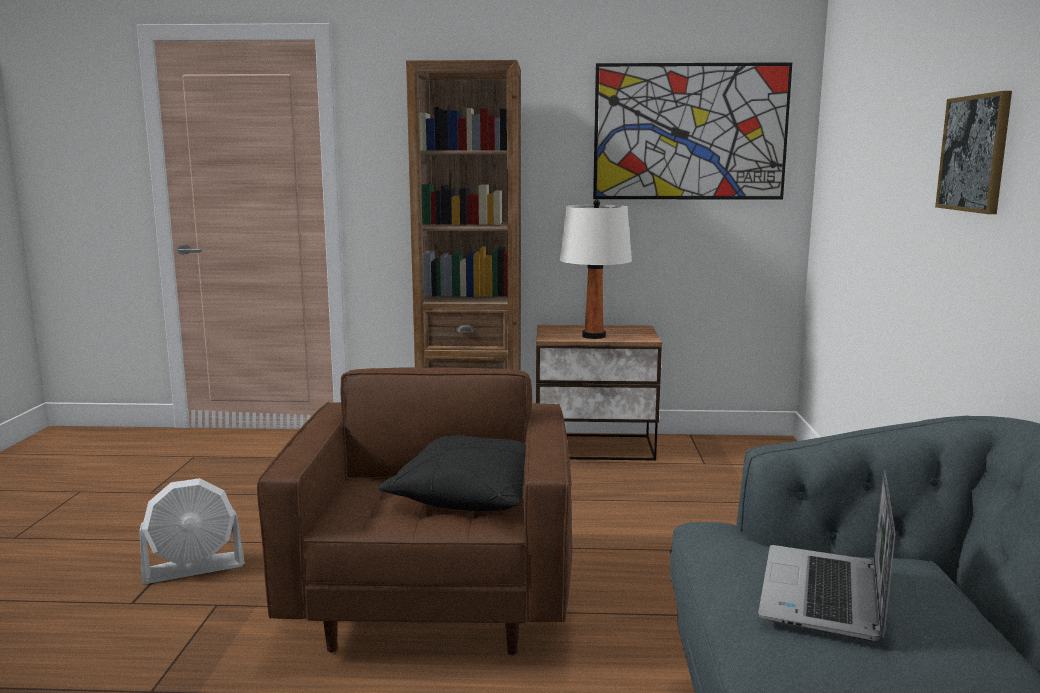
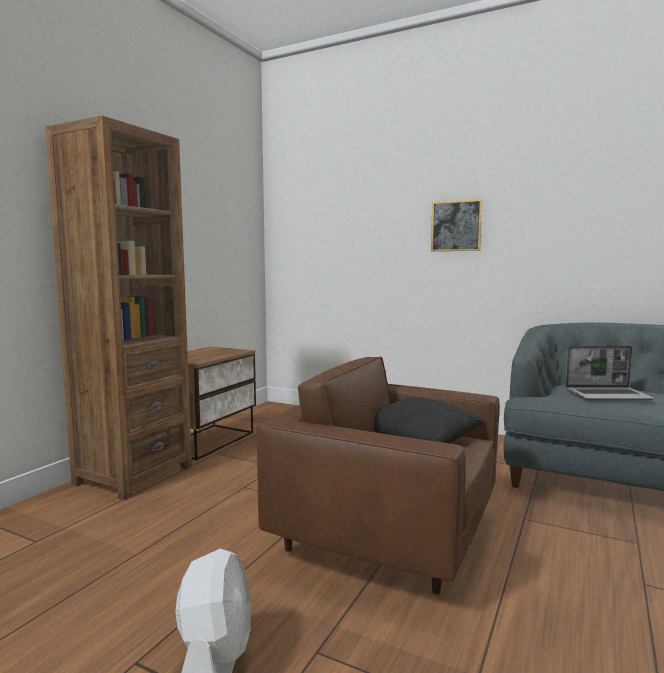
camera: 65 degrees left, 5 degrees down
(594, 336) = (212, 355): white table lamp -> none
(690, 132) = (216, 213): picture -> none
(824, 596) = (608, 395): laptop -> laptop turned 45 degrees counterclockwise

